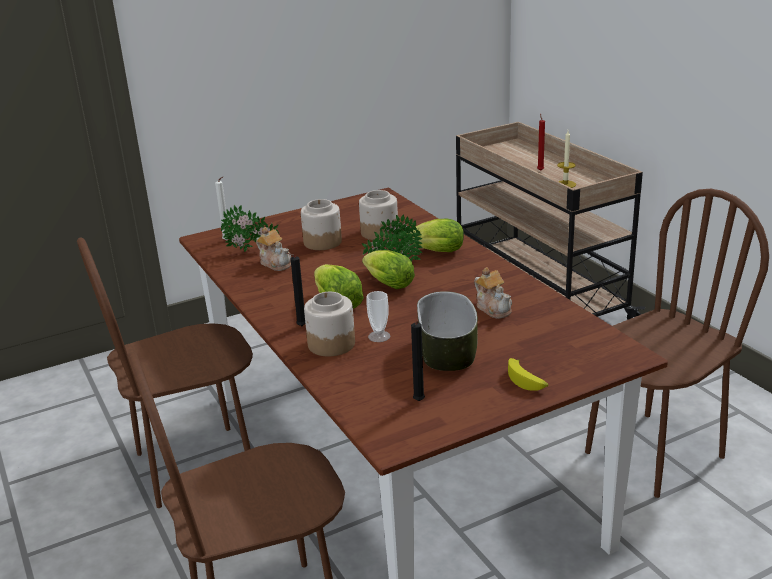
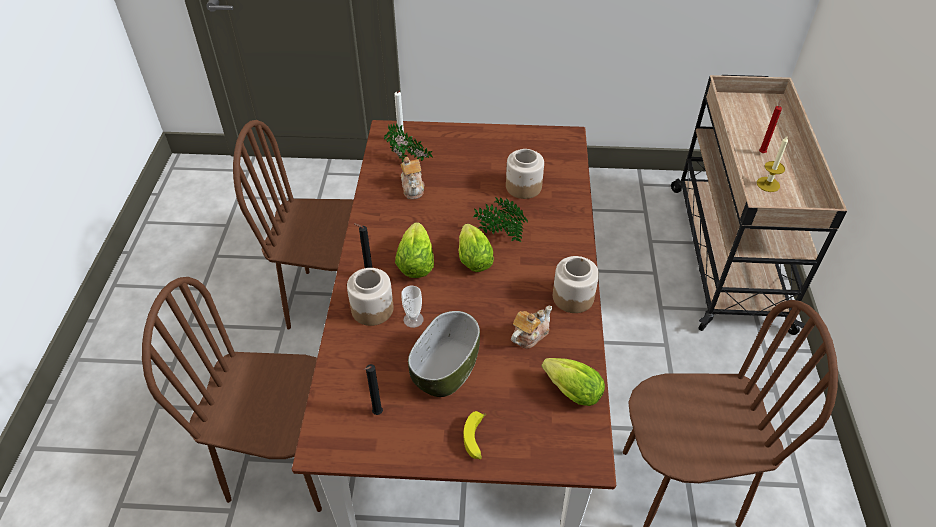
camera: 30 degrees right, 20 degrees up
(322, 242) = (469, 178): jar -> jar (573, 297)
(435, 251) = (546, 235): lettuce -> lettuce (569, 390)
(493, 308) = (529, 335): teapot -> teapot turned 135 degrees counterclockwise

